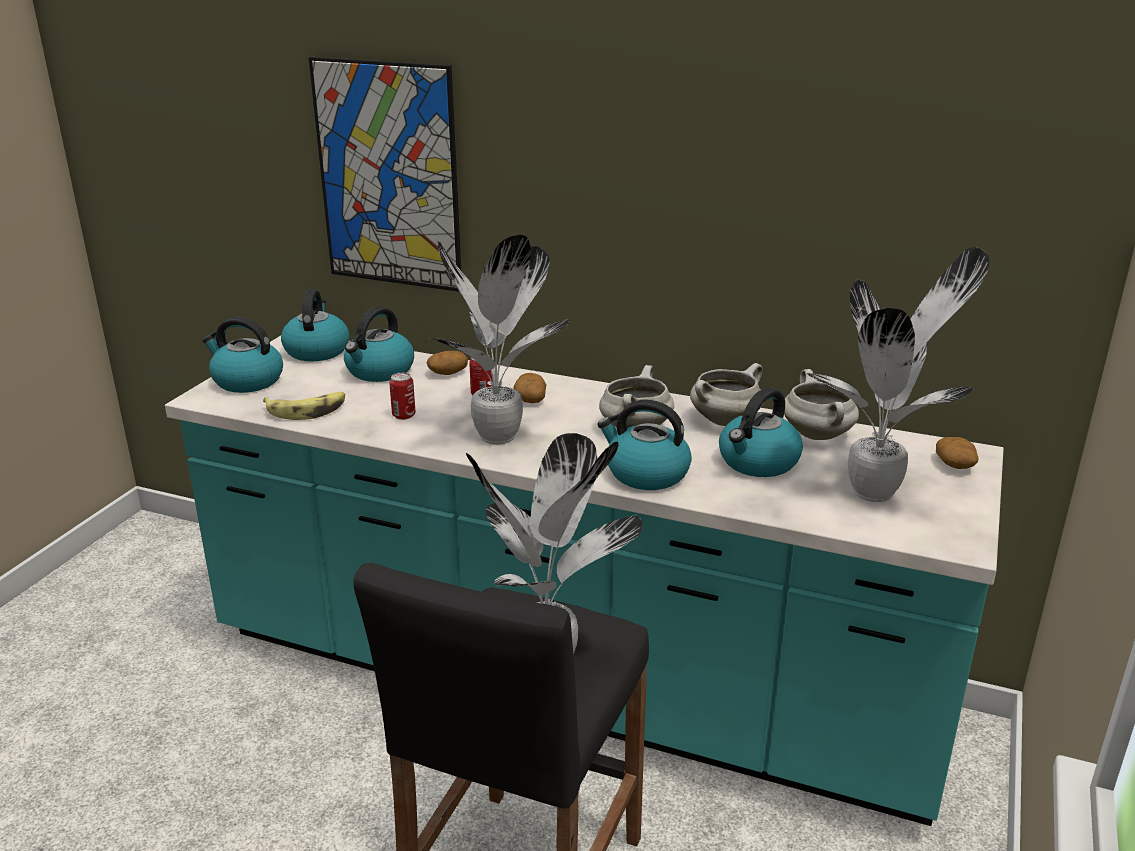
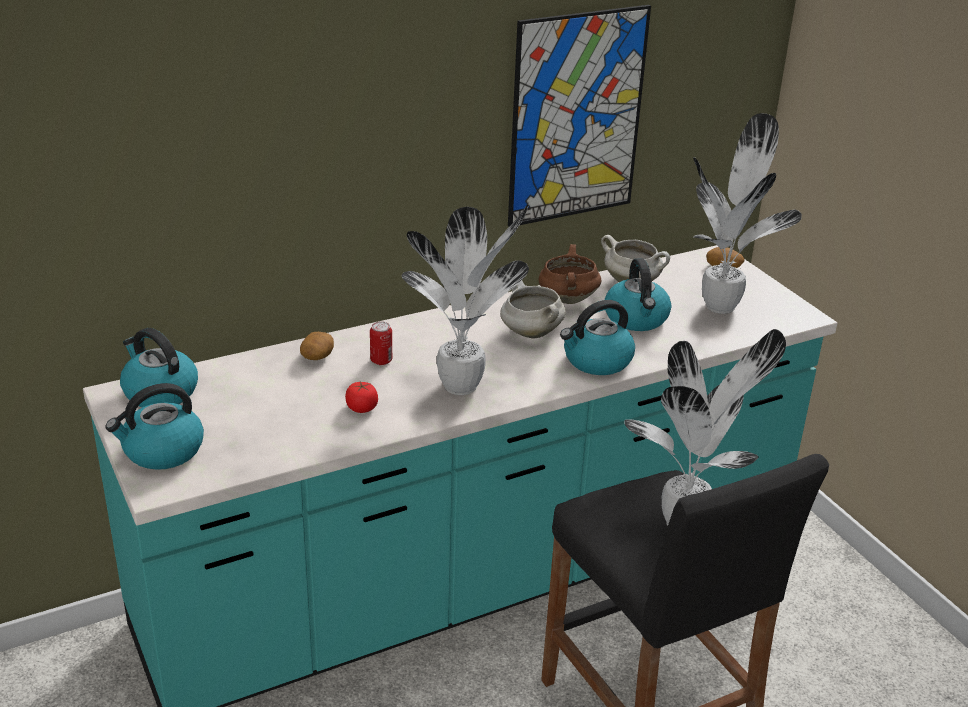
camera: 50 degrees left, 5 degrees up
(307, 411) = (278, 446): banana -> none
(379, 371) = (259, 382): kettle -> none
(388, 176) = (204, 181): picture -> picture (576, 117)
(404, 415) = (362, 407): can -> tomato
(530, 399) = (420, 346): potato -> none
(725, 420) = (567, 298): white cooking pot -> brown cooking pot

